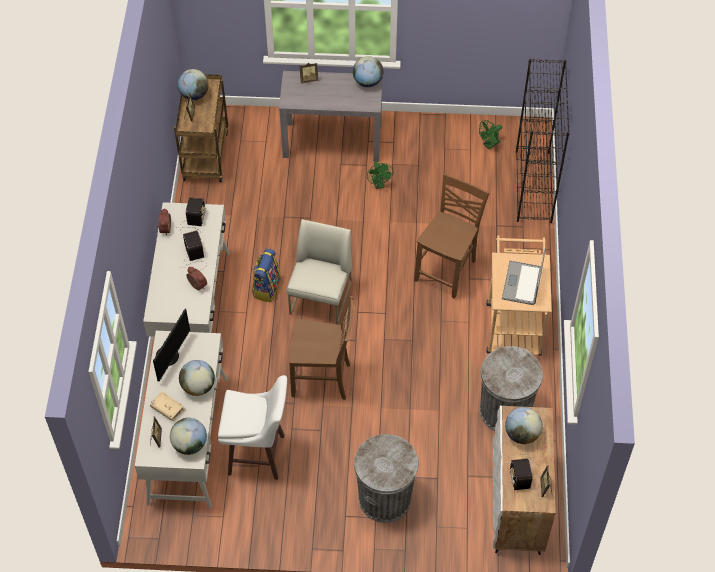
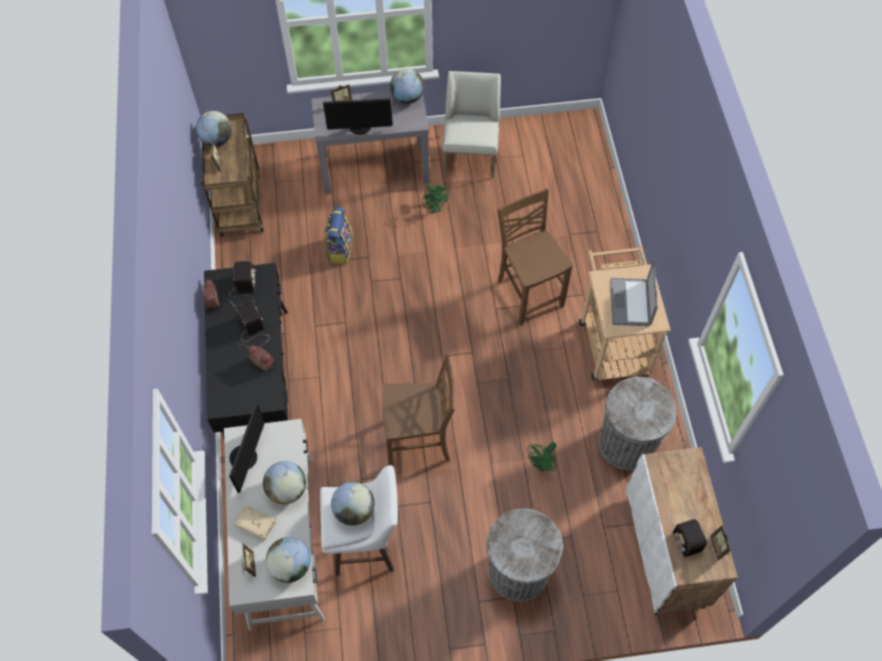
camera: 10 degrees left, 5 degrees up
(193, 307) = (258, 381): white desk -> black desk
(266, 288) = (336, 344): backpack -> backpack (339, 249)
(320, 102) = (360, 128): none -> monitor
(321, 298) = (399, 347): white chair -> white chair (471, 155)
(447, 270) = (528, 293): brown chair -> brown chair turned 45 degrees counterclockwise
(489, 144) = (542, 147): green fan -> green fan (542, 465)
(522, 434) = (675, 485): globe -> globe (354, 510)
(533, 187) = (598, 186): black bookcase -> none

